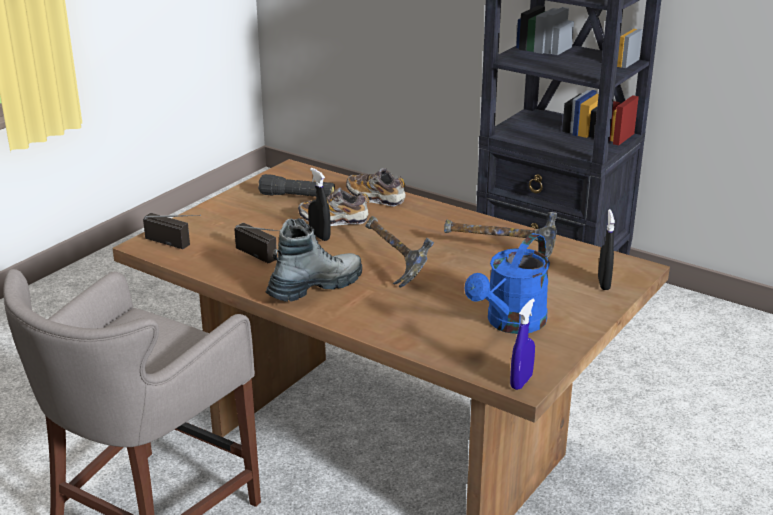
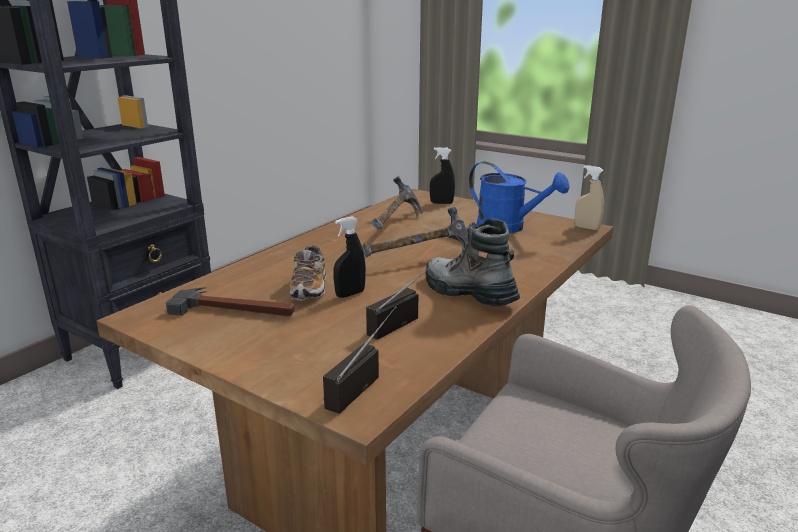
camera: 90 degrees left, 5 degrees down
(297, 196) = (234, 309): black flashlight -> hammer
(375, 197) = (258, 269): shoe -> none
(521, 382) = (586, 228): blue spray bottle -> beige spray bottle

